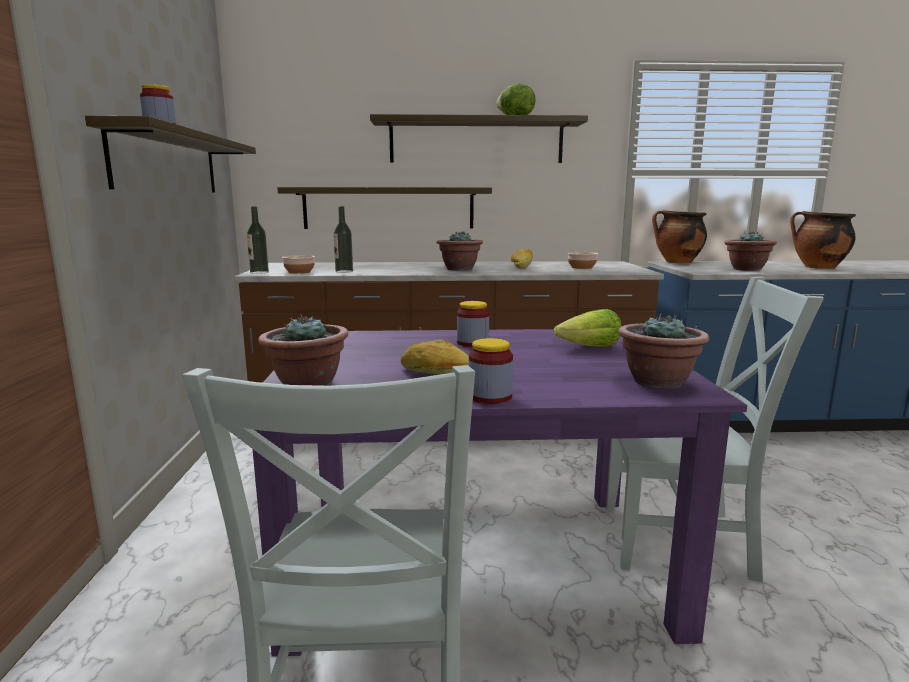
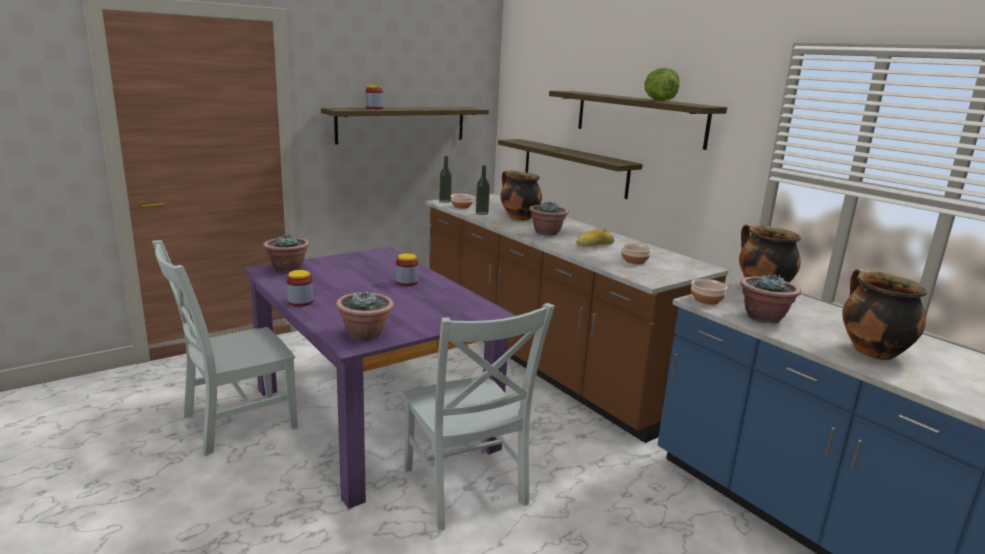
camera: 55 degrees right, 5 degrees up
(387, 268) = (518, 218): none -> cooking pot
(436, 373) = (330, 286): bread -> none
(590, 348) = (433, 310): lettuce -> none
(701, 270) = (707, 300): none -> bowl

